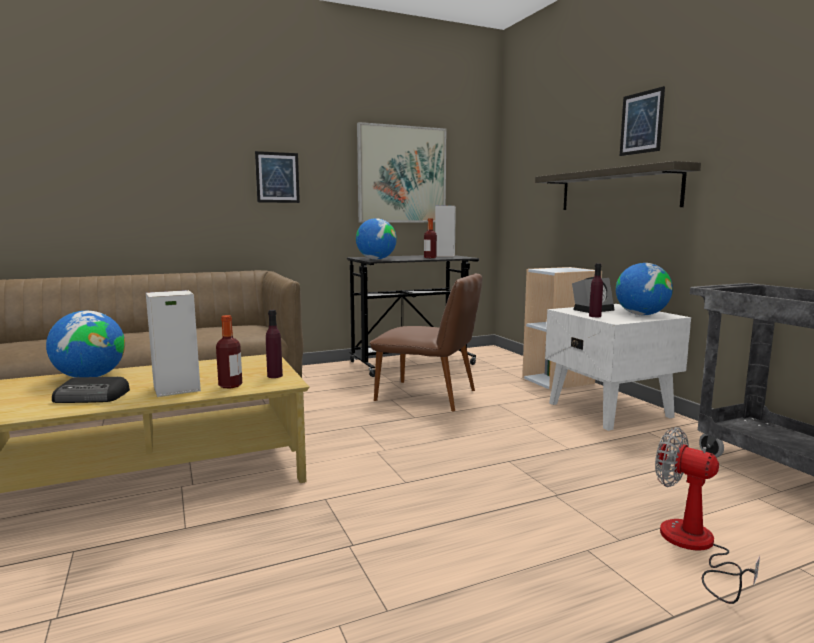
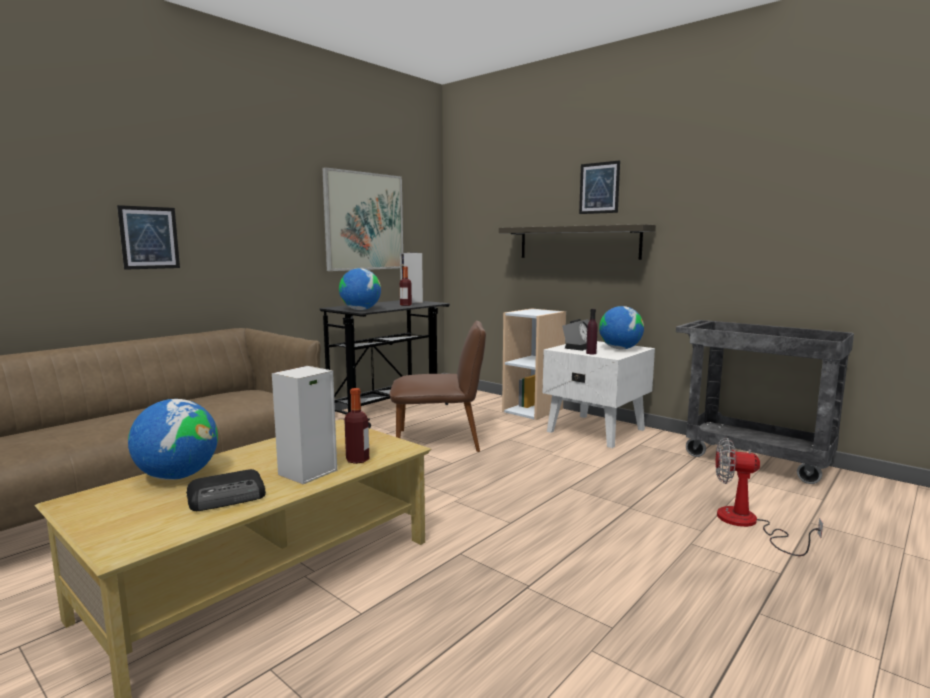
camera: 25 degrees left, 0 degrees up
(275, 376) = (383, 443): purple bottle -> none
(277, 177) = (246, 225): picture -> picture (149, 238)

